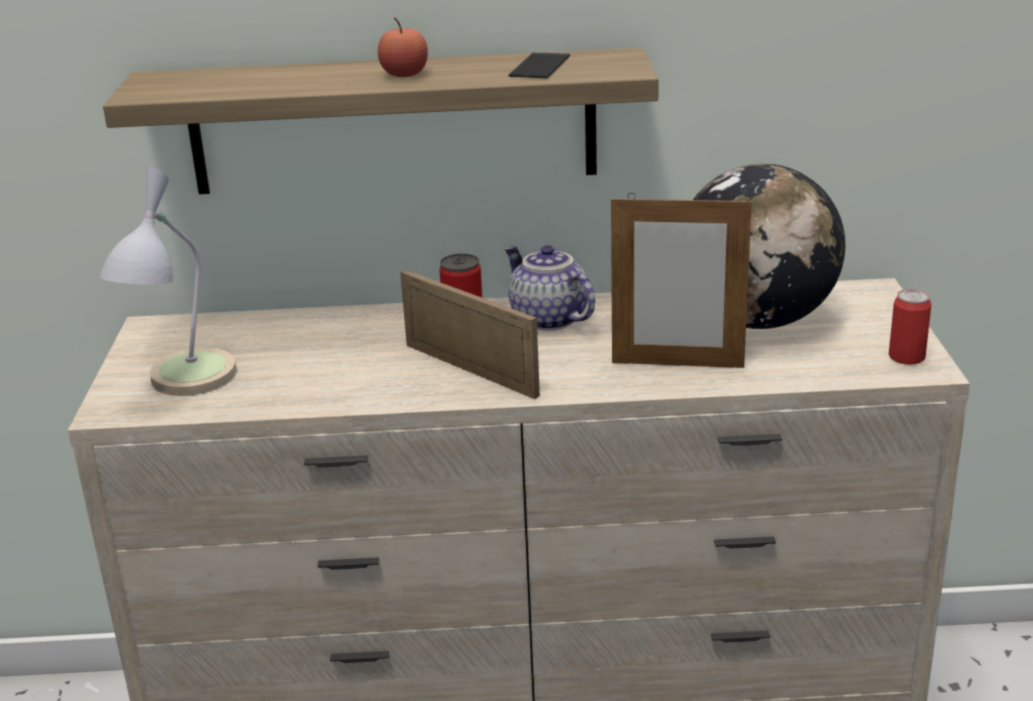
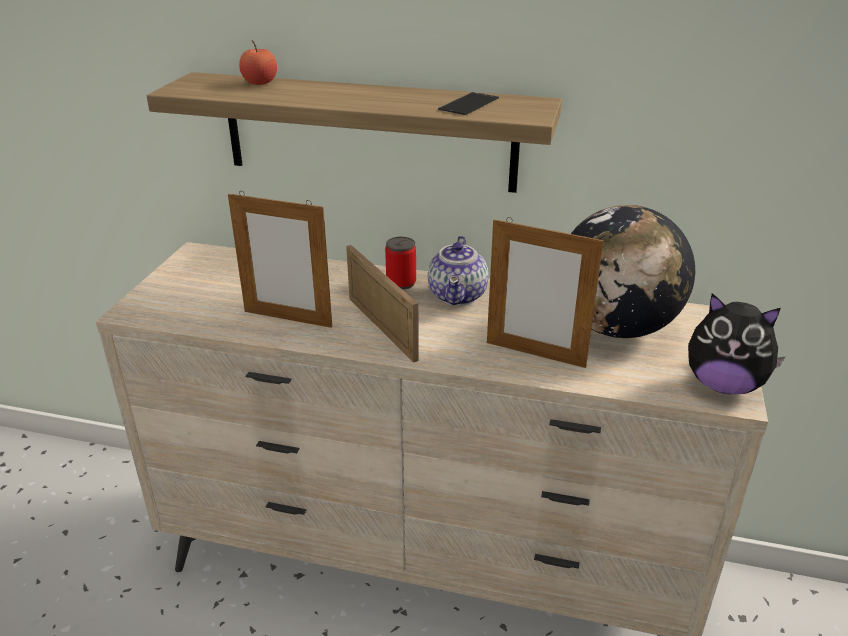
camera: 15 degrees right, 5 degrees up
(180, 384) = (185, 300): table lamp -> none
(339, 381) = (288, 319): none -> picture frame
(404, 74) = (366, 98): apple -> apple (260, 83)
(547, 319) = (459, 296): teapot -> teapot turned 150 degrees counterclockwise
(906, 357) = (723, 385): can -> plush toy

